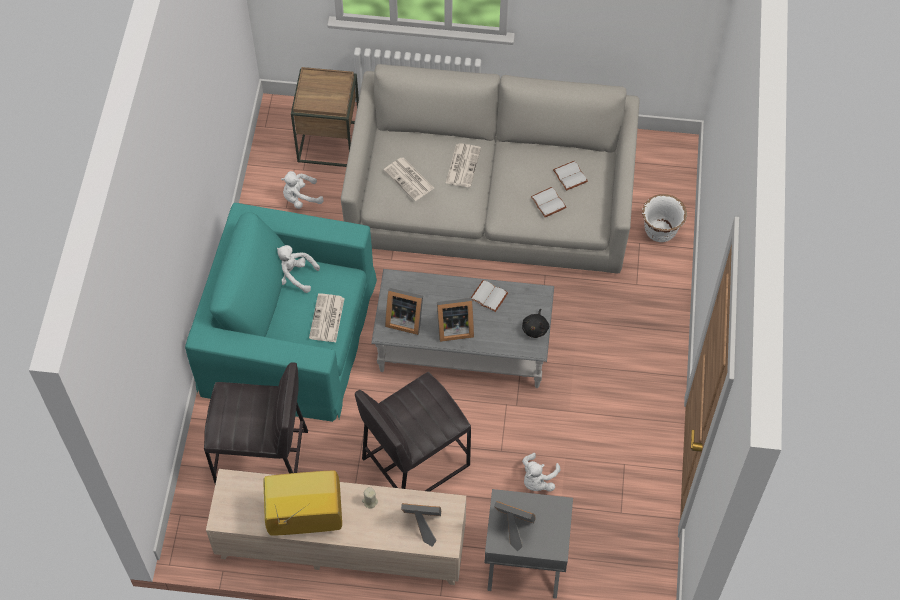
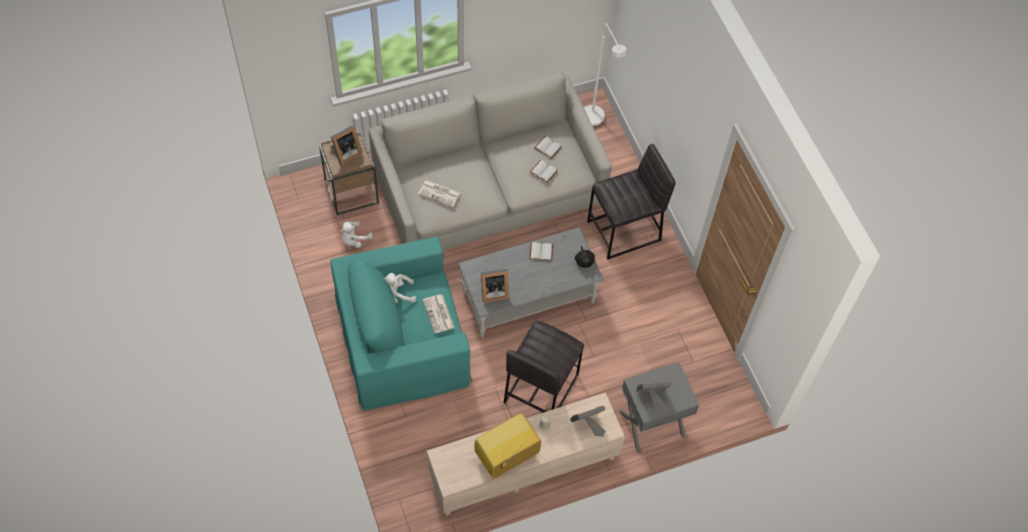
camera: 30 degrees left, 0 degrees up
(263, 460) = (435, 434): grey stool -> grey stool (624, 231)
(453, 327) = (529, 283): picture frame -> picture frame (345, 153)
(463, 165) = (471, 169): newspaper -> none
(537, 480) = (628, 364): white plush toy -> none
(660, 231) = (614, 163): white planter -> none
(666, 173) = (595, 122): none -> white floor lamp

